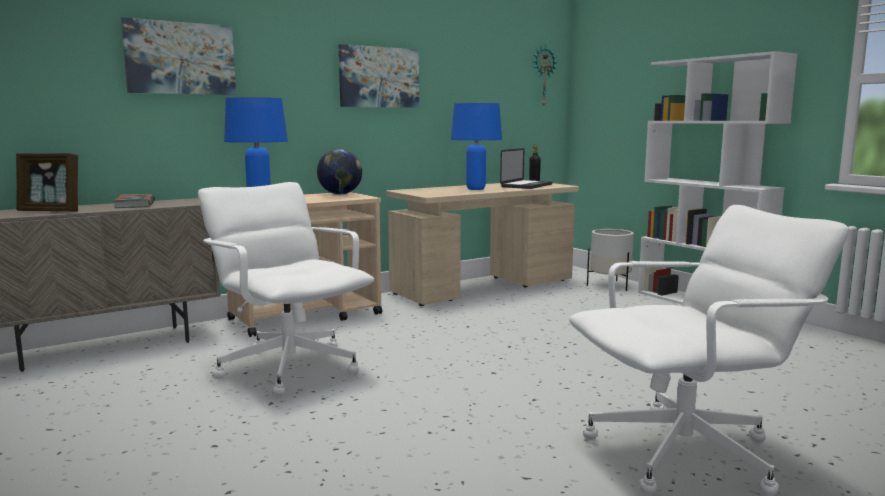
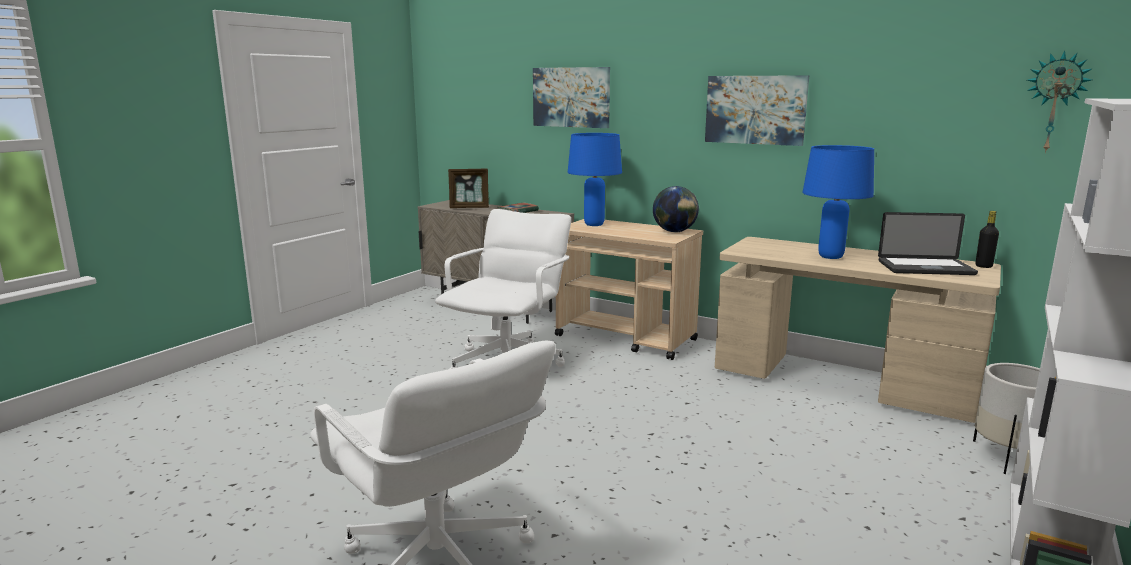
camera: 65 degrees right, 5 degrees up
(50, 211) = (469, 208): picture frame -> picture frame turned 75 degrees counterclockwise

